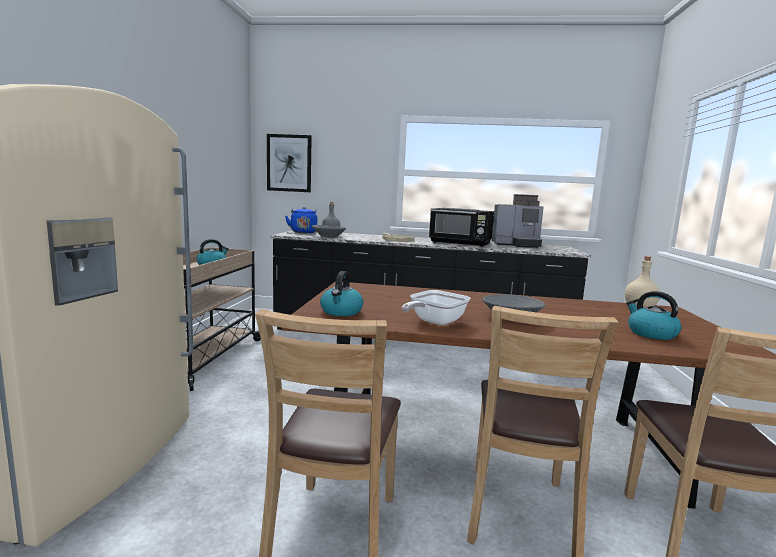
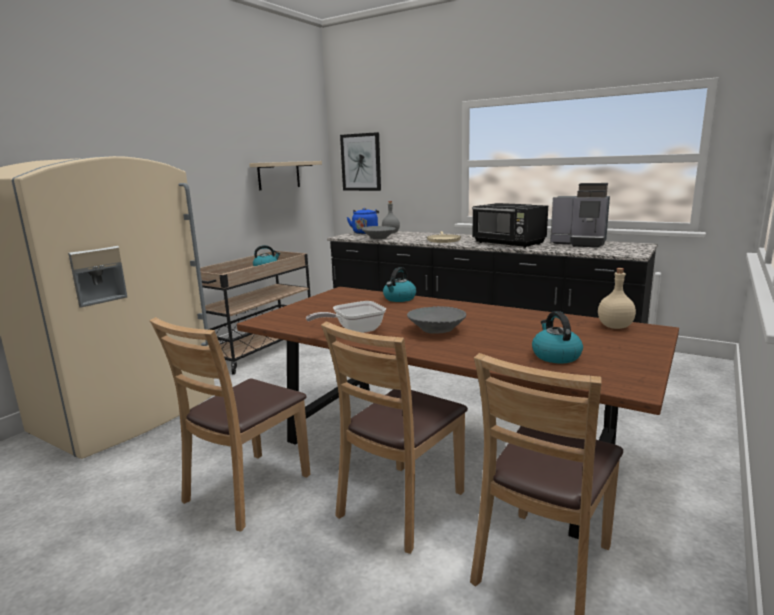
camera: 25 degrees right, 5 degrees up
(212, 166) = (279, 175): none -> beige shelf
(341, 312) = (293, 317): kettle -> kettle (399, 298)

